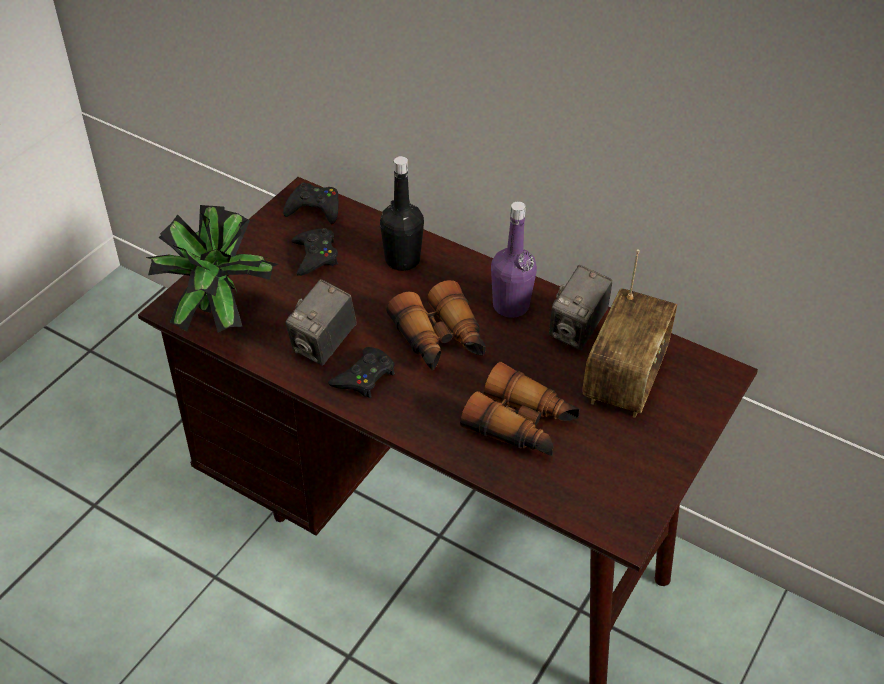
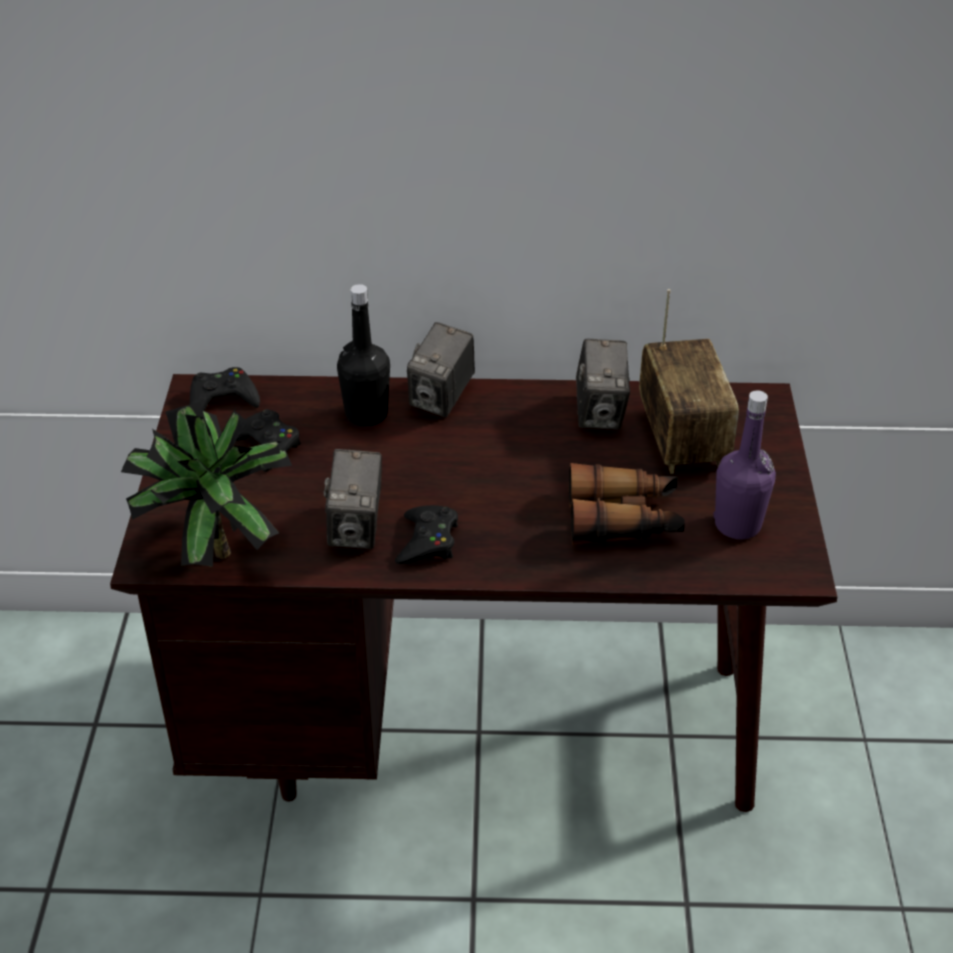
camera: 30 degrees left, 5 degrees down
(440, 341) = (475, 475): binoculars -> none
(466, 269) = (442, 398): none -> camera
(511, 306) = (516, 415): purple bottle -> purple bottle (737, 525)

